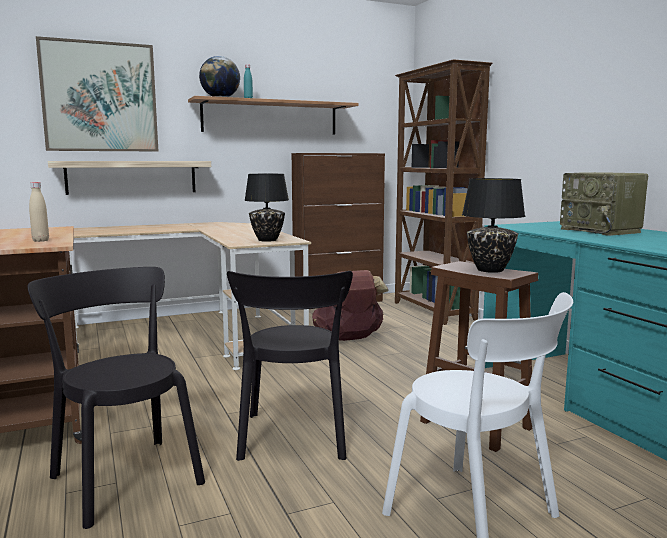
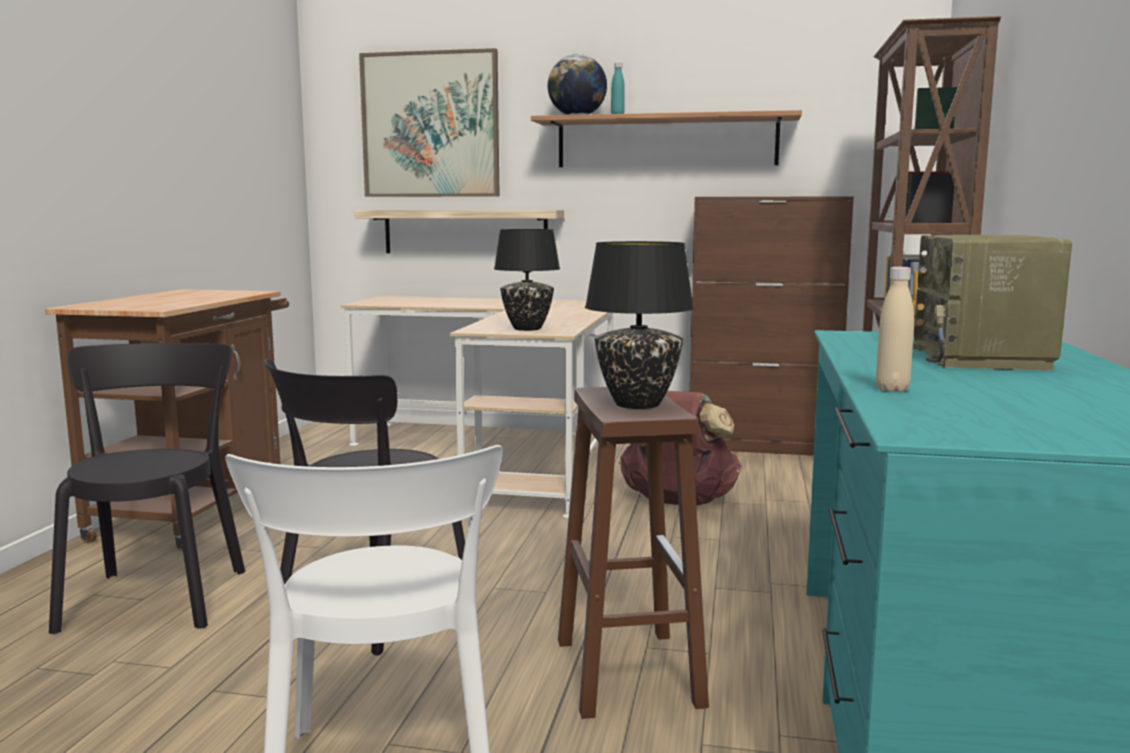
camera: 35 degrees right, 0 degrees up
(40, 241) = (167, 304): beige bottle -> beige bottle (892, 389)

